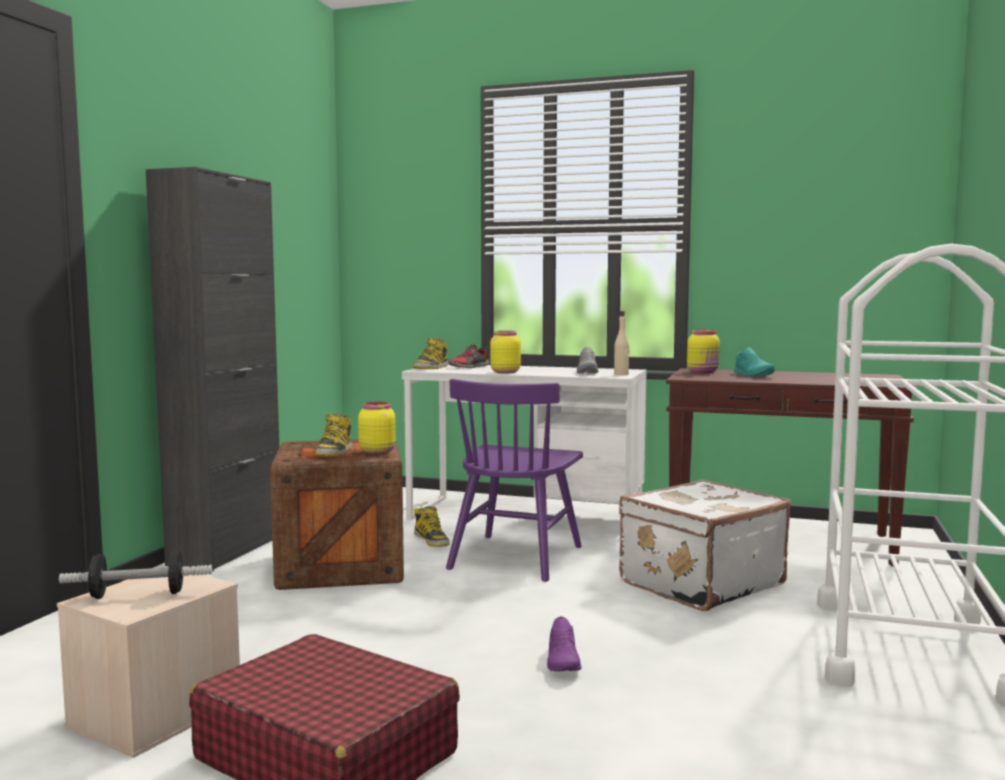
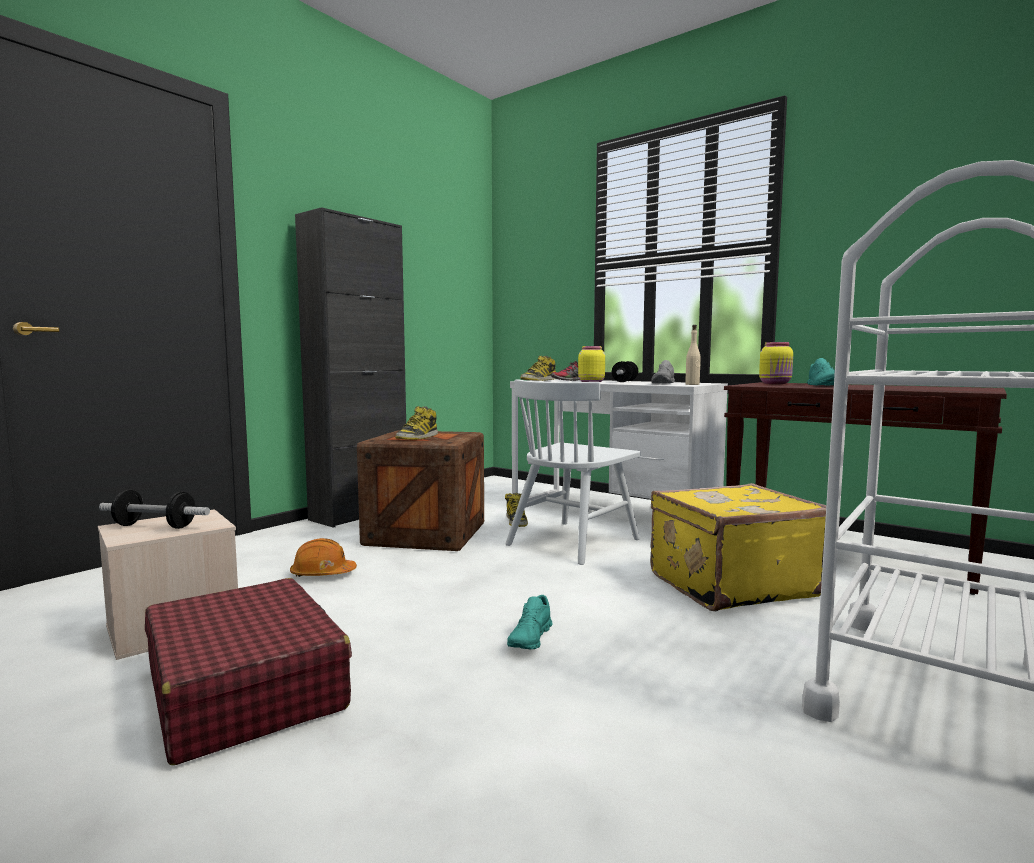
camera: 20 degrees right, 0 degrees up
(268, 629) = (322, 574): none -> orange hard hat
(377, 451) = (450, 439): yellow jar -> none
(515, 557) = (573, 542): purple chair -> white chair
(536, 369) = (625, 381): none -> dumbbell
(563, 662) = (531, 639): purple shoe -> turquoise shoe
(698, 583) = (729, 584): white suitcase -> yellow suitcase

